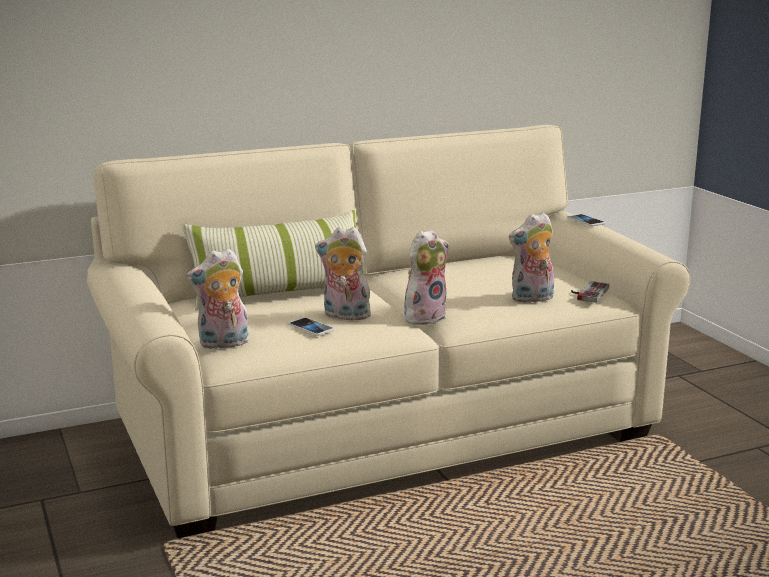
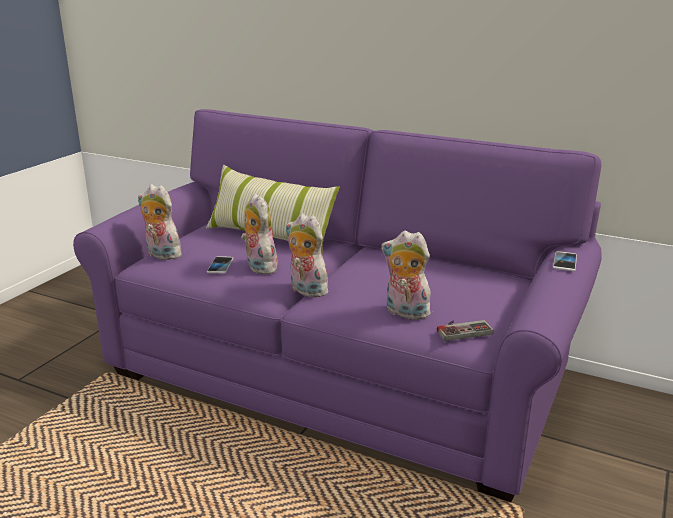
camera: 50 degrees right, 5 degrees up
(385, 431) = (337, 376): beige sofa -> purple sofa
(424, 317) = (306, 291): plush toy -> plush toy turned 150 degrees counterclockwise

